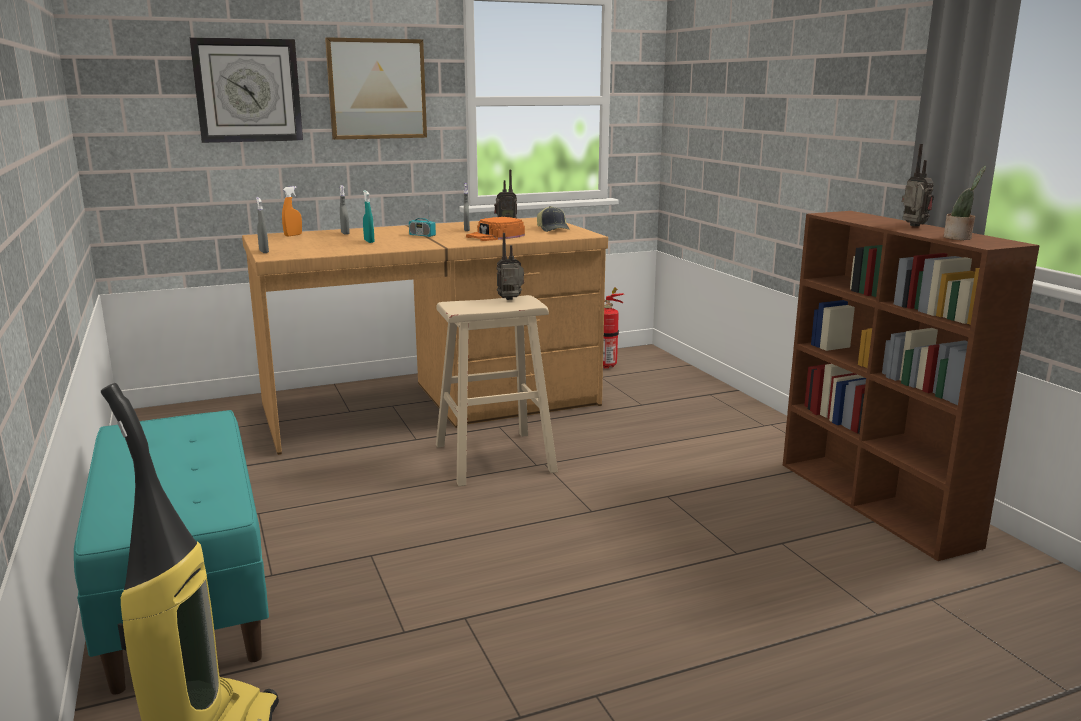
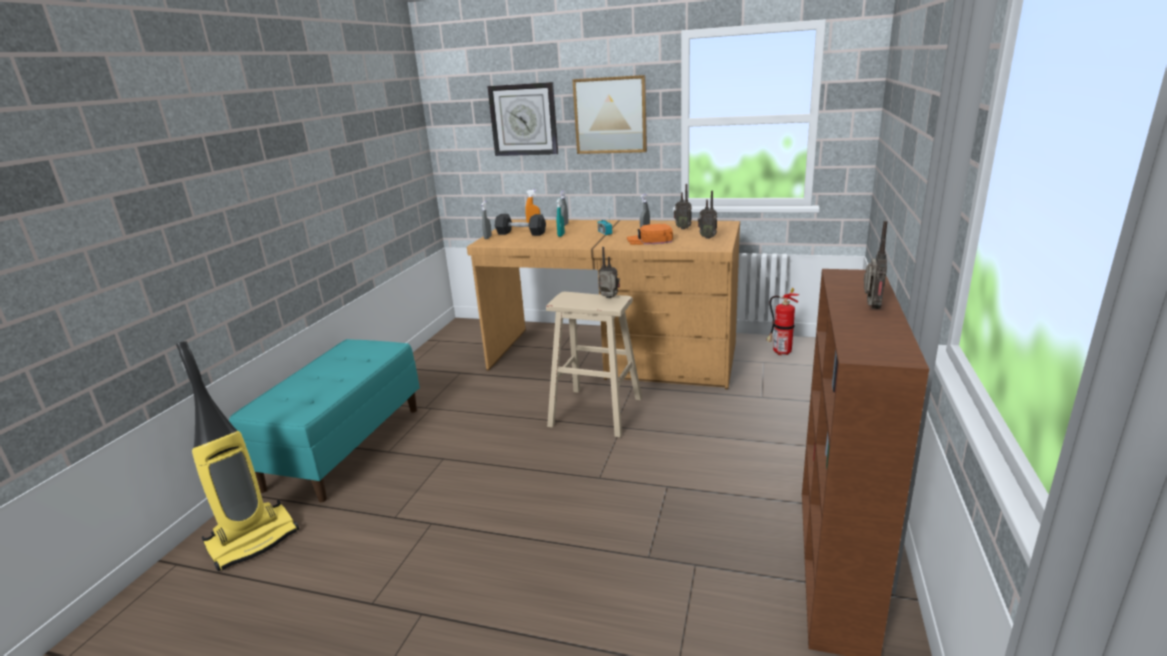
camera: 40 degrees right, 5 degrees up
(305, 244) = (521, 233): none -> grey dumbbell
(553, 229) = (707, 237): cap -> radio
(959, 238) = (864, 337): potted plant -> none

